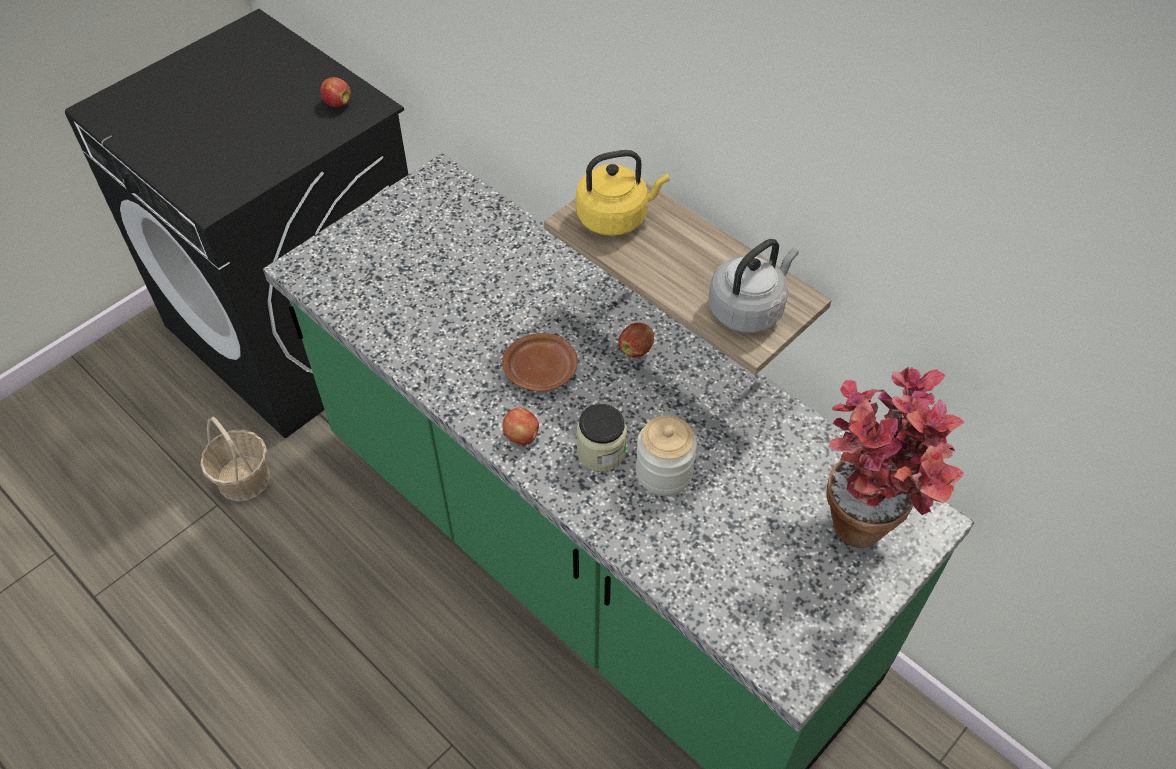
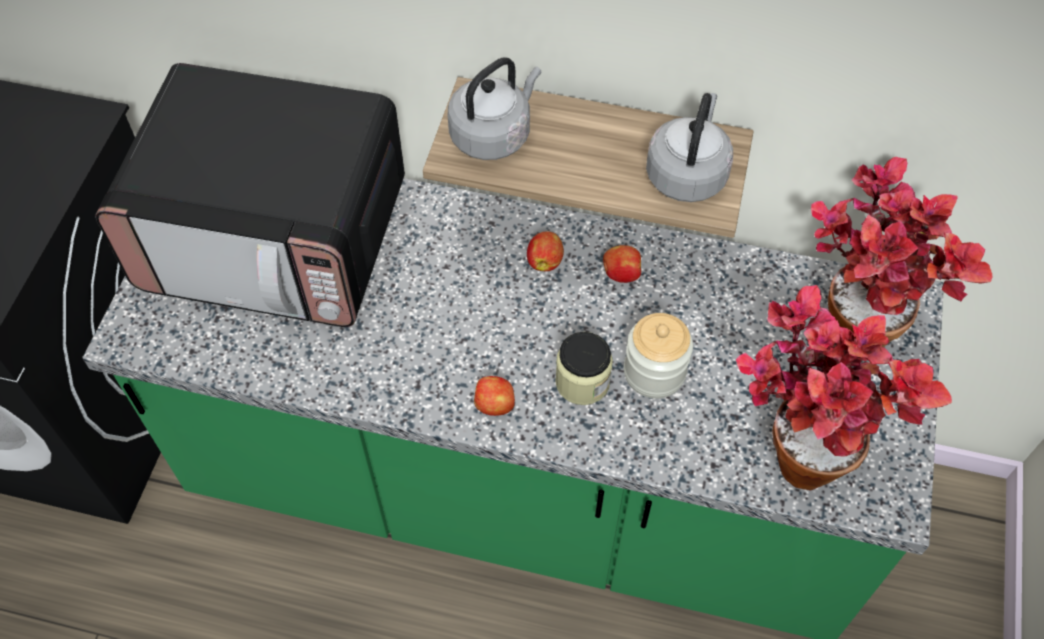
camera: 30 degrees left, 5 degrees up
(244, 478) = (109, 590): basket -> none
(337, 103) = (46, 130): apple -> apple (620, 274)
(448, 246) = (277, 239): none -> microwave
(541, 370) = (467, 327): brown plate -> none
(616, 217) = (493, 134): yellow kettle -> grey kettle
(743, 587) = (798, 447): none -> potted plant

